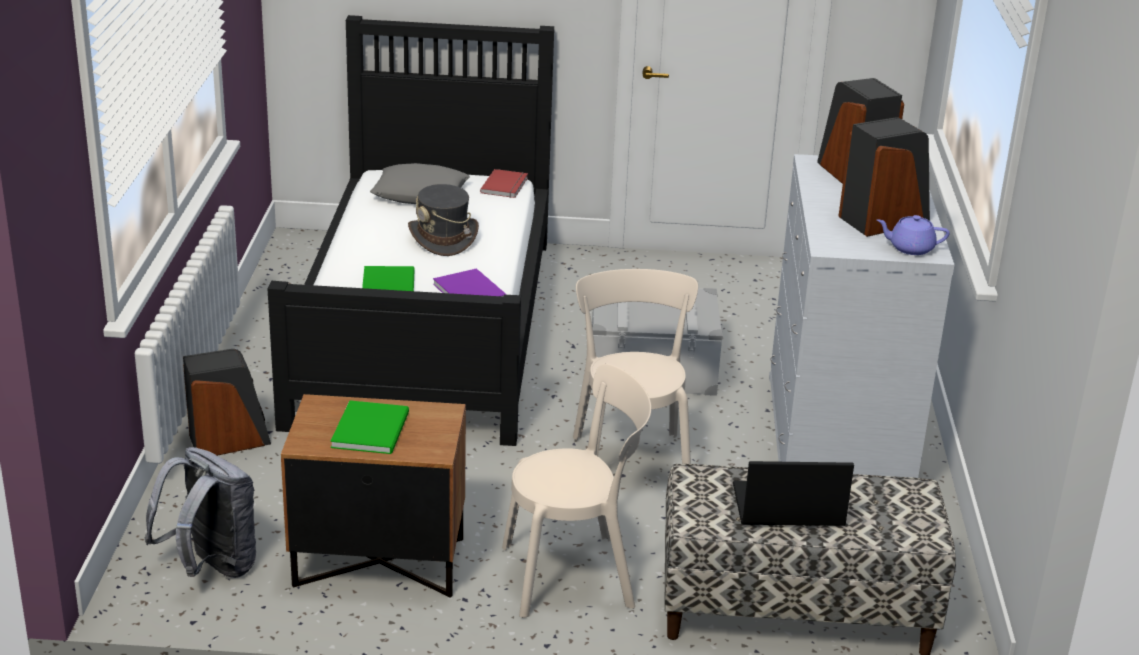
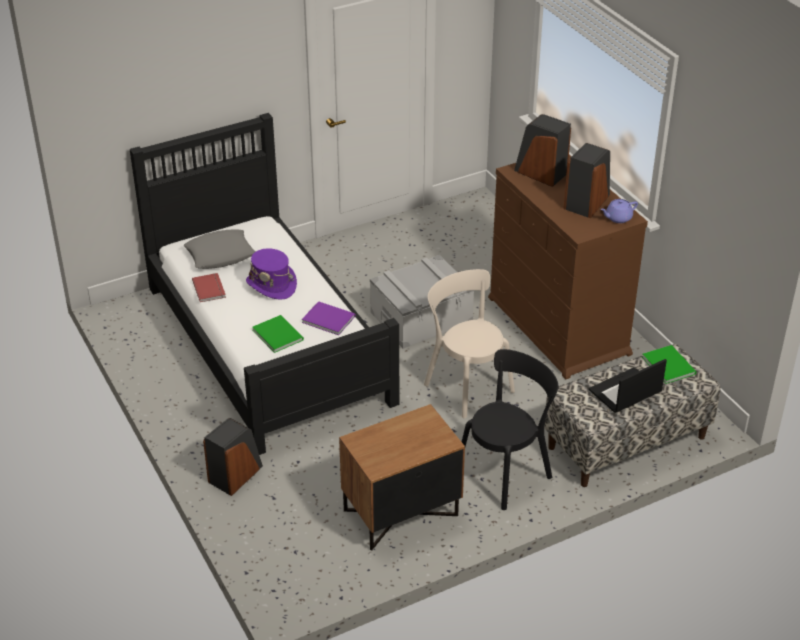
camera: 30 degrees left, 10 degrees up
(211, 567) = (315, 560): grey backpack -> none
(373, 429) = (401, 442): green book -> green book (669, 364)
(443, 238) = (271, 285): grey hat -> purple hat
(506, 186) = (265, 228): red book -> red book (210, 288)
(575, 575) = (506, 472): beige chair -> black chair
(838, 440) = (558, 326): white dresser -> brown dresser

